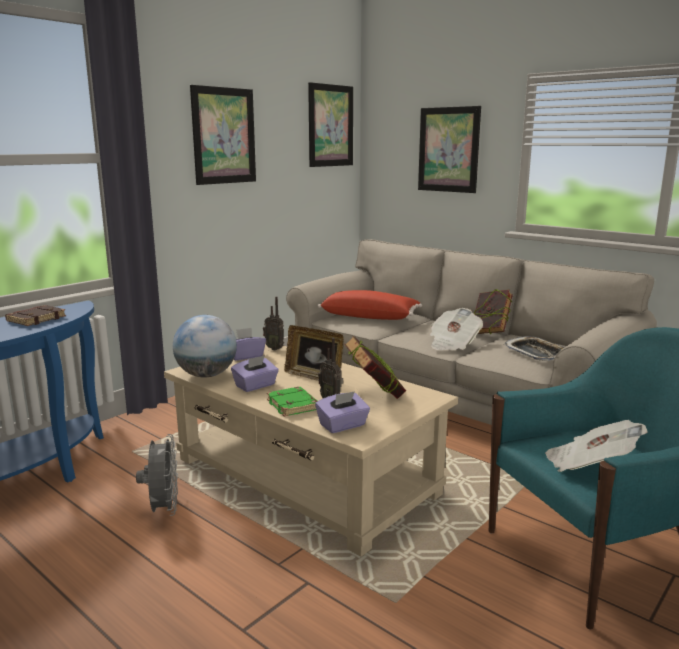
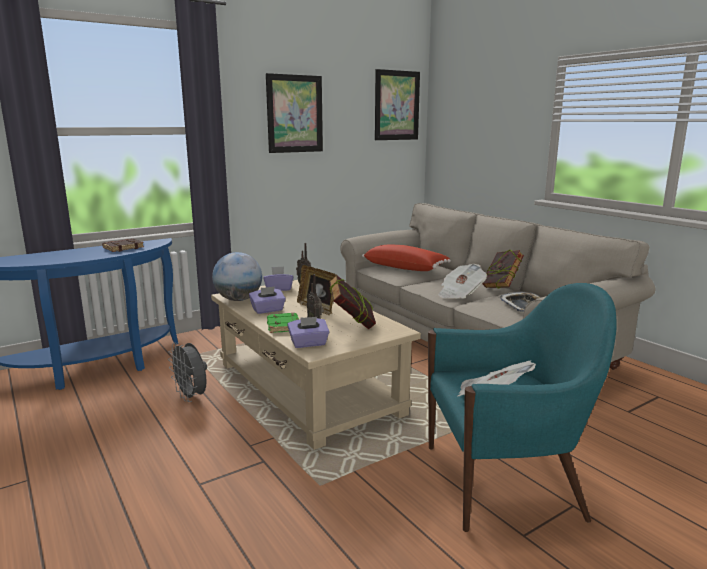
camera: 15 degrees right, 0 degrees up
(163, 509) = (191, 397): grey fan -> grey fan turned 135 degrees clockwise
(448, 150) = (493, 126): picture -> none

